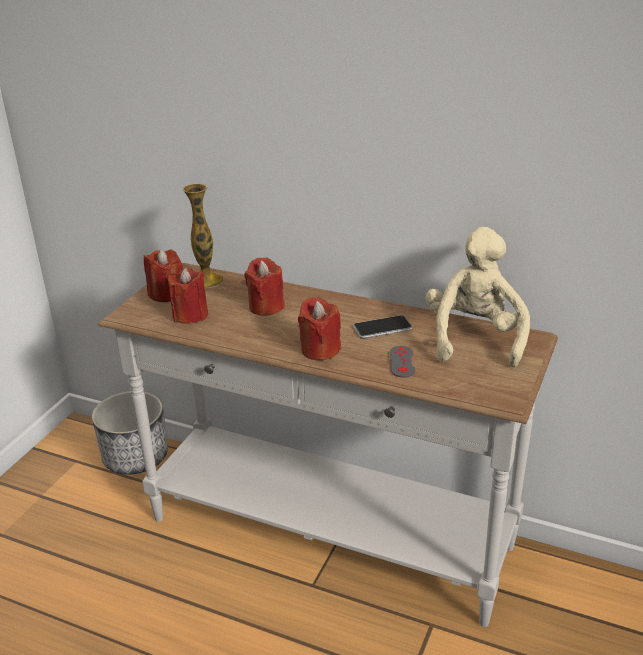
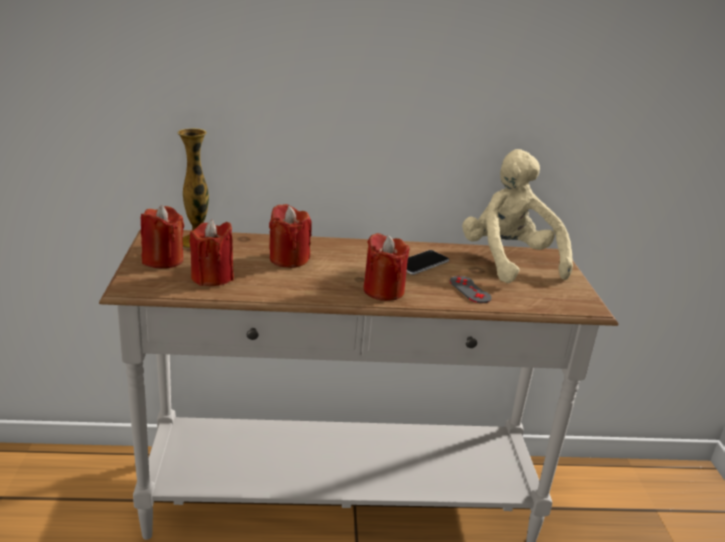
camera: 30 degrees left, 5 degrees down
(135, 457) = (78, 474): planter -> none

